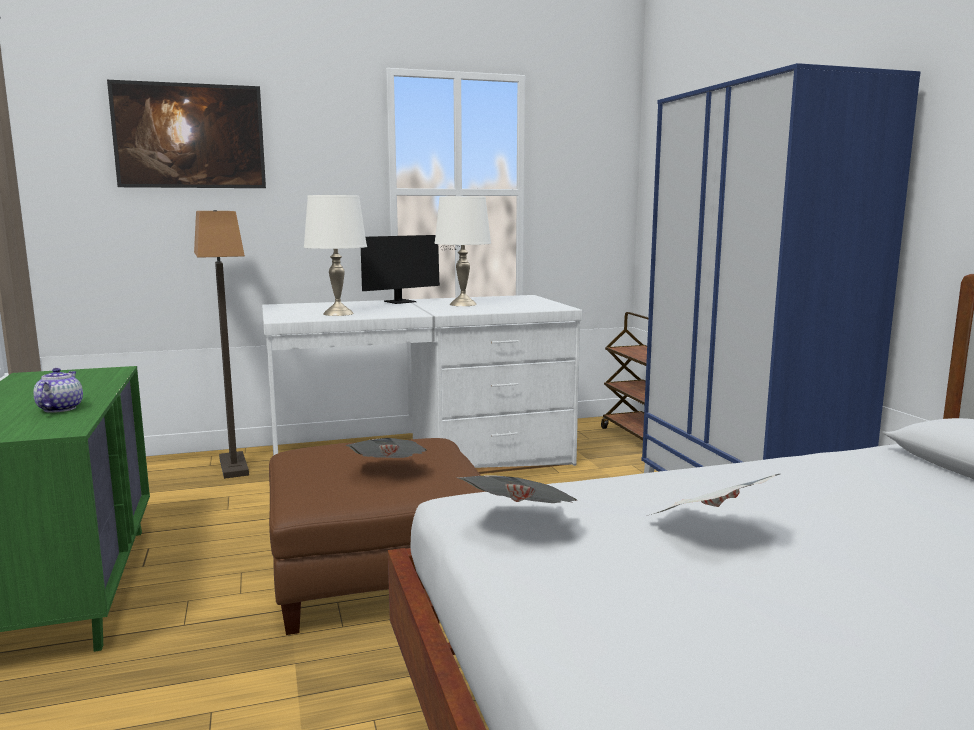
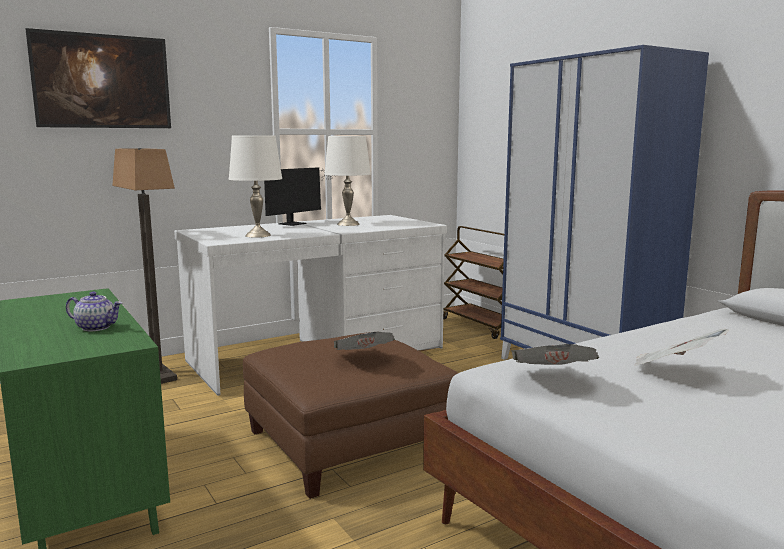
camera: 15 degrees left, 0 degrees up
(59, 408) = (97, 327): teapot -> teapot turned 120 degrees clockwise

